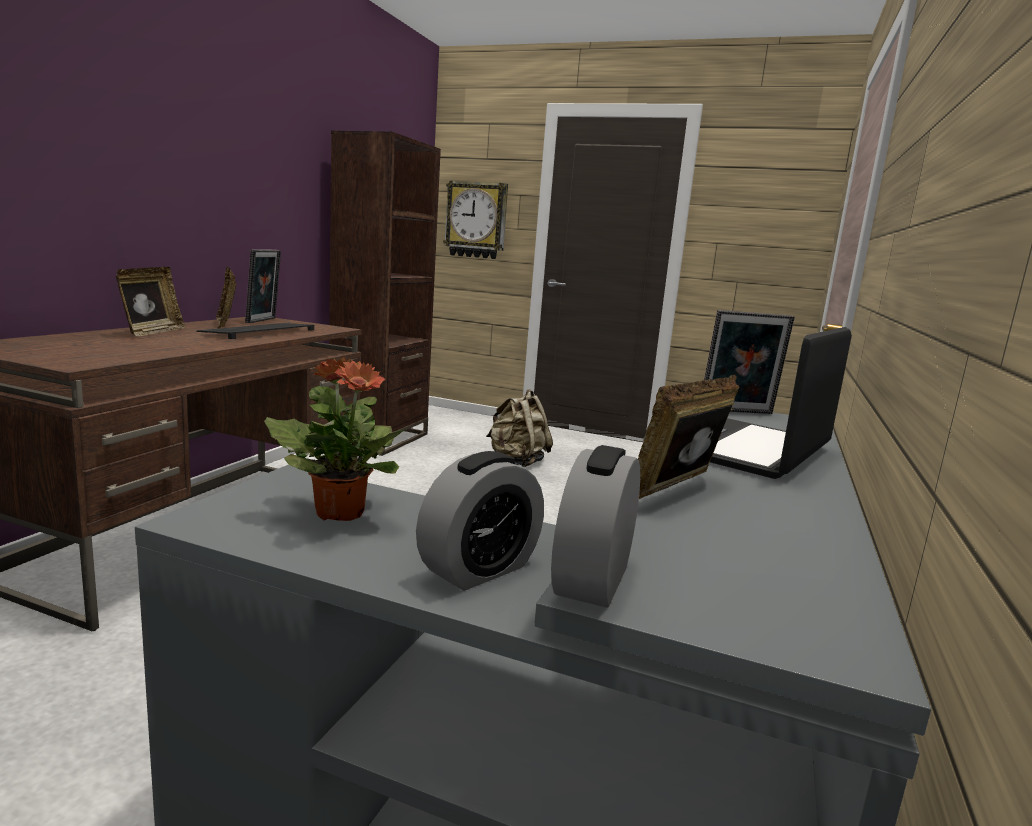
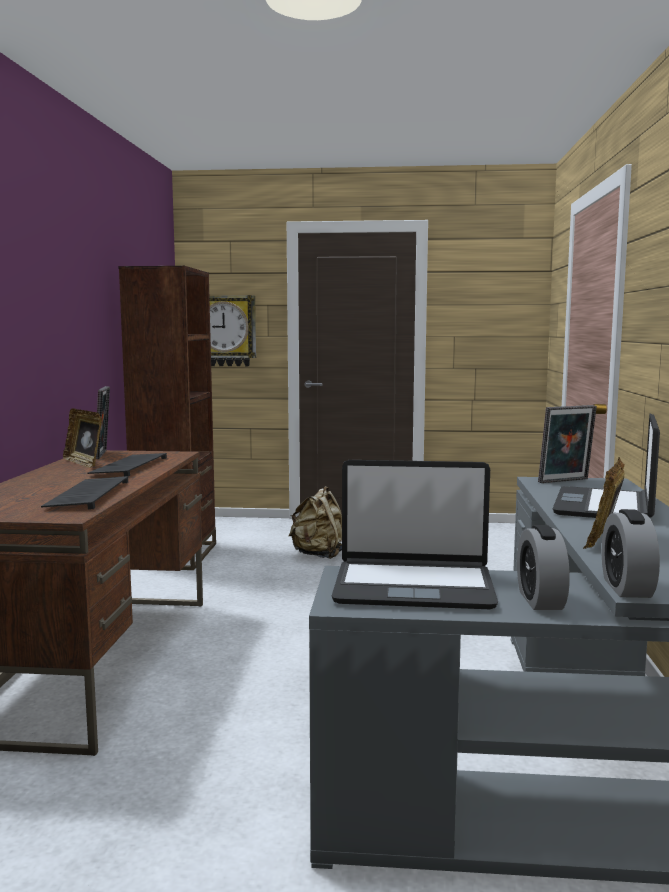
camera: 15 degrees left, 5 degrees down
(149, 349) = (87, 495): none -> keyboard
(152, 332) = (46, 480): picture frame -> none
(339, 512) = (413, 586): potted plant -> laptop
(479, 569) = (540, 600): alarm clock -> alarm clock turned 150 degrees clockwise

